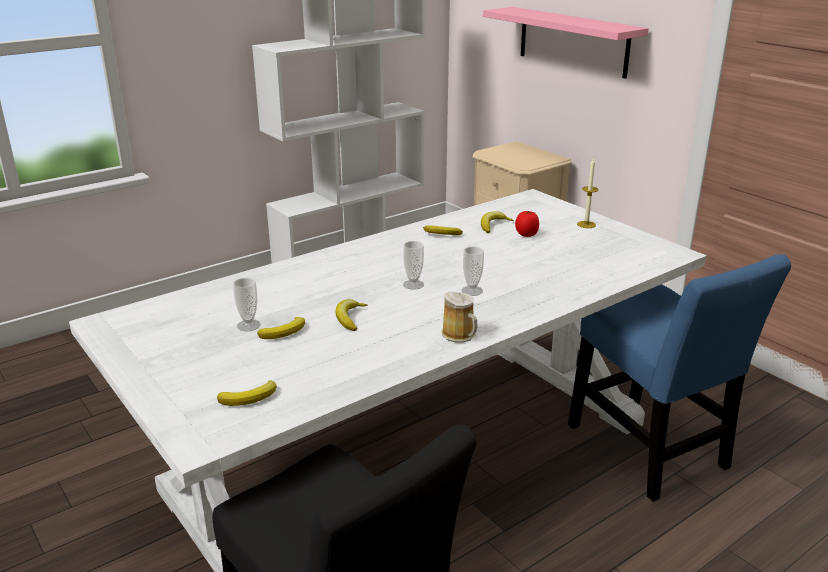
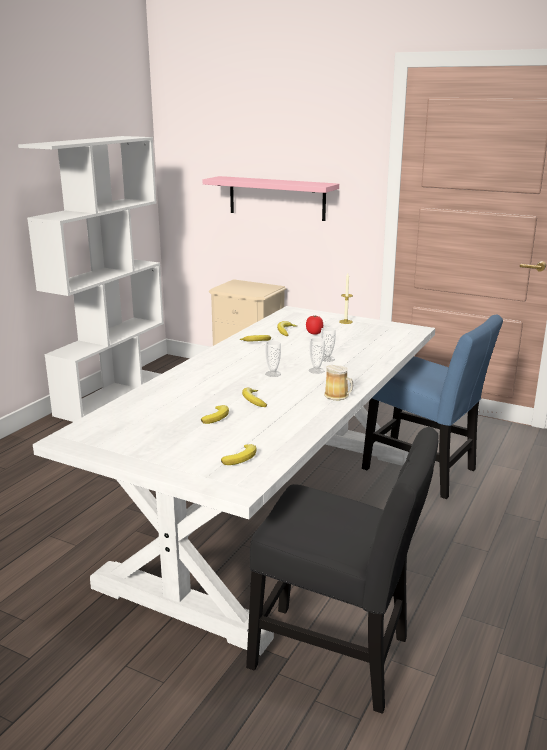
camera: 25 degrees left, 5 degrees down
(248, 325) = (185, 418): cup -> cup (327, 359)

